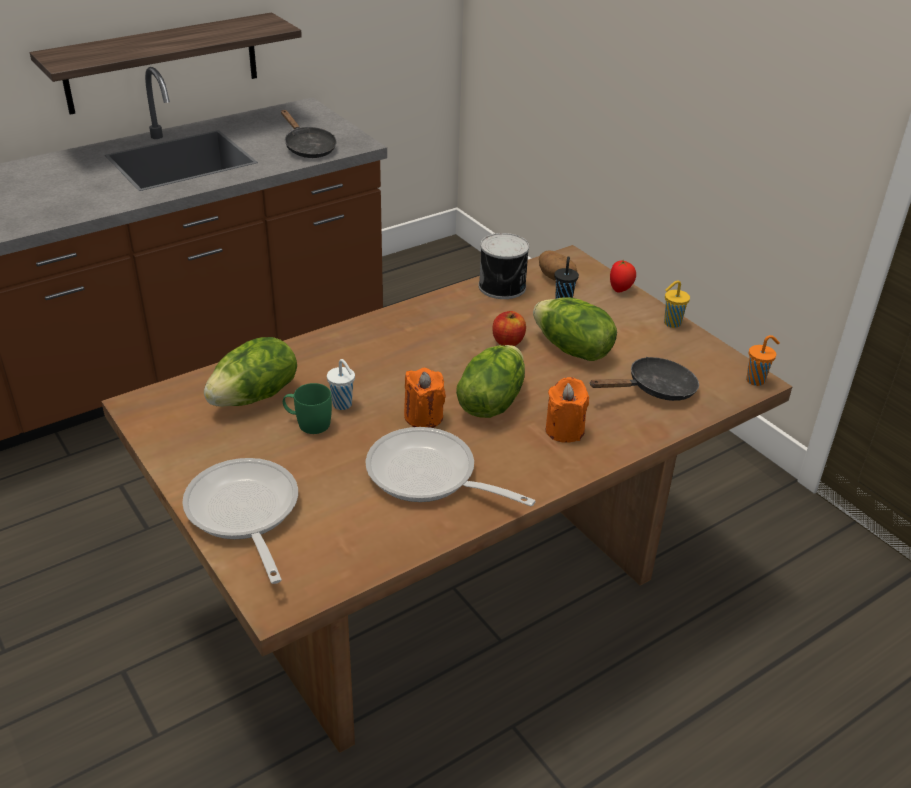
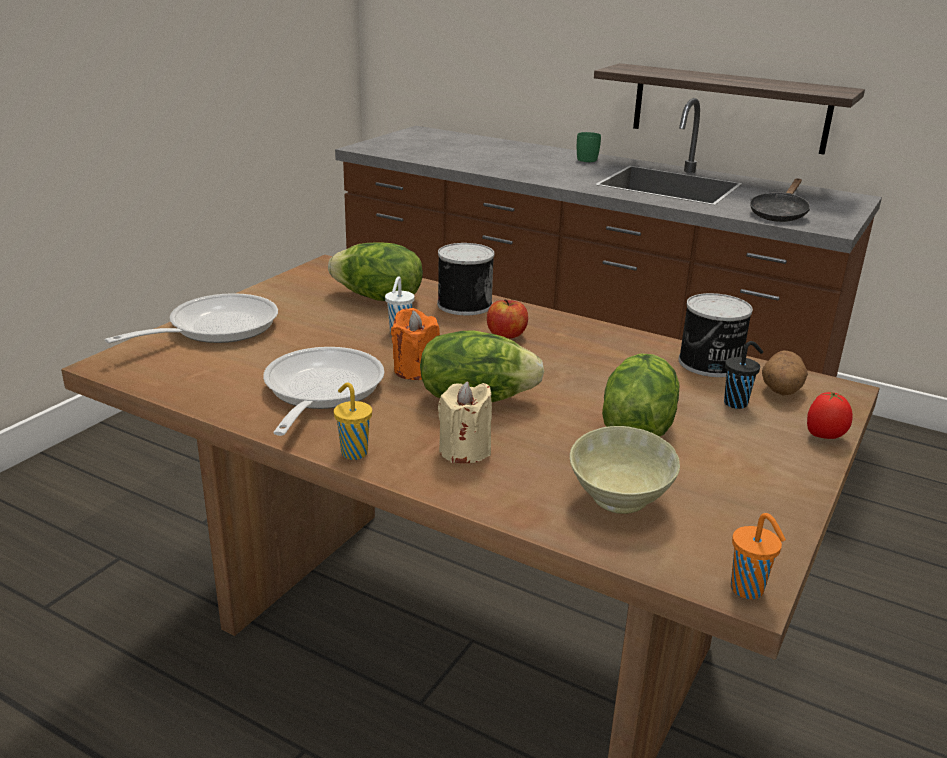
camera: 65 degrees right, 10 degrees down
(308, 423) = (358, 324): green mug -> green mug (586, 158)
(311, 355) = (463, 304): none -> can
(508, 341) = (602, 386): apple -> apple (506, 335)
(564, 430) = (464, 450): orange candle -> beige candle
(654, 390) = (617, 500): black frying pan -> beige bowl
(671, 323) = (798, 489): yellow cup -> yellow cup (353, 452)

